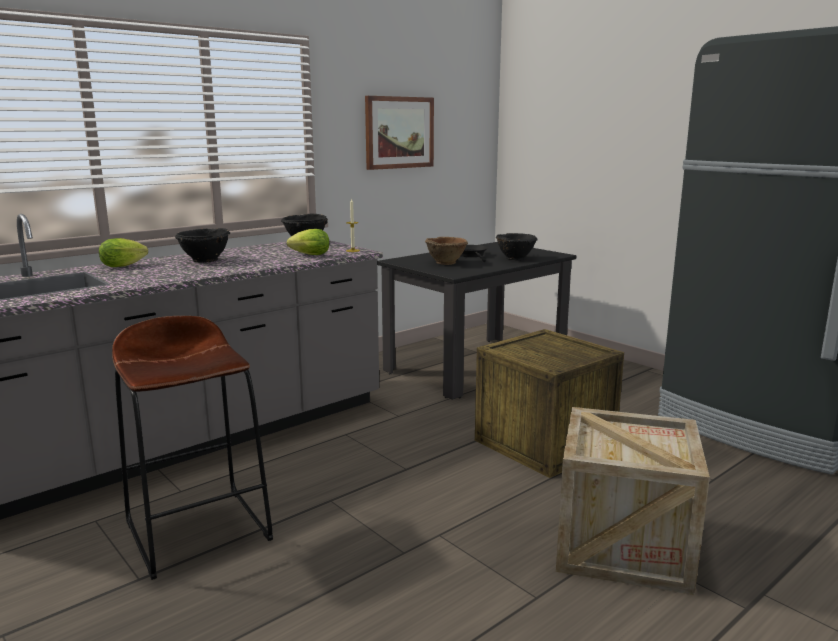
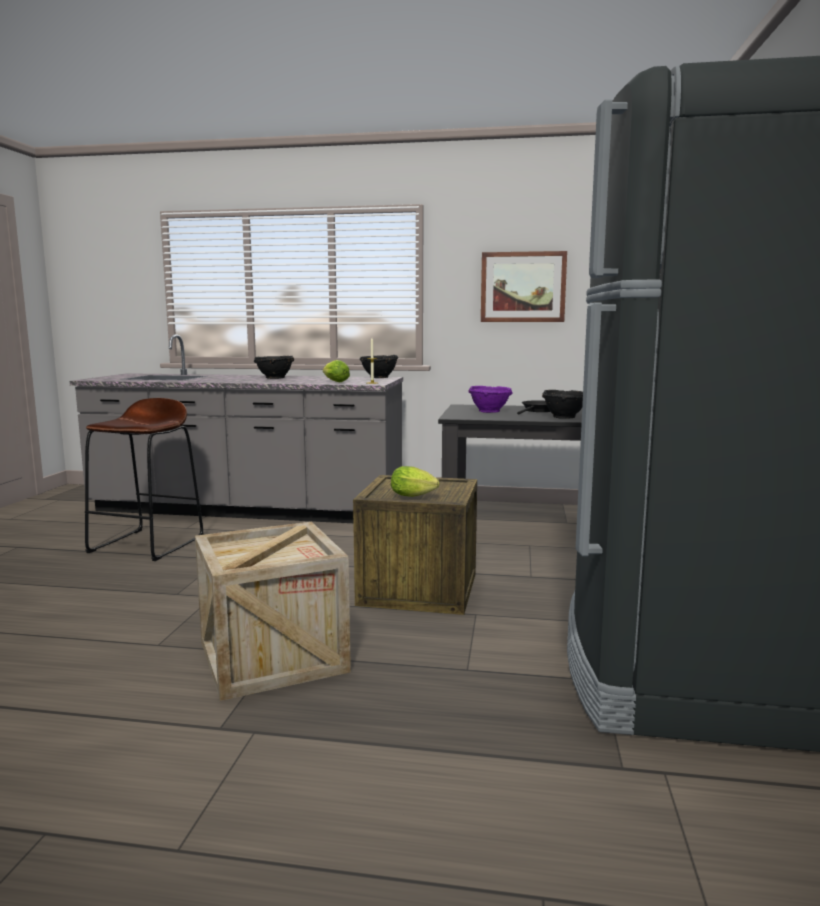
camera: 50 degrees right, 5 degrees down
(125, 266) = (233, 376): lettuce -> lettuce (415, 496)
(446, 263) = (490, 411): brown bowl -> purple bowl

